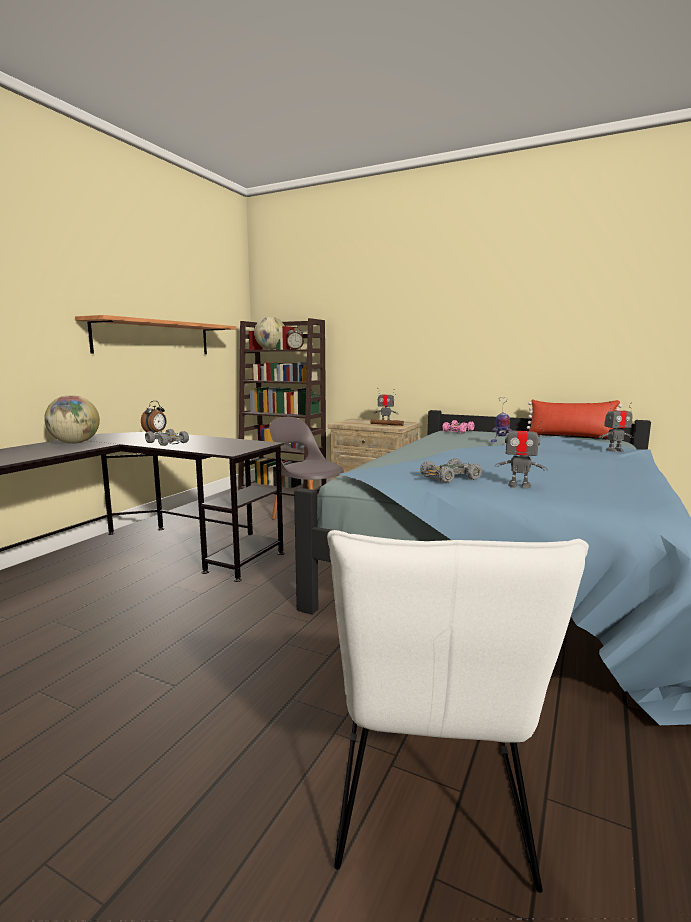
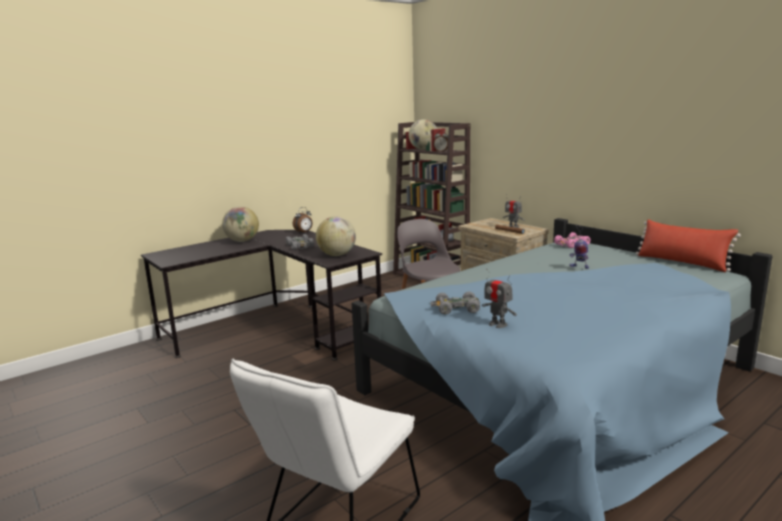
camera: 25 degrees right, 5 degrees up
(154, 338) = (315, 149): shelf -> none
(230, 447) = (337, 255): none -> globe
(614, 450) = (676, 291): toy robot -> none

